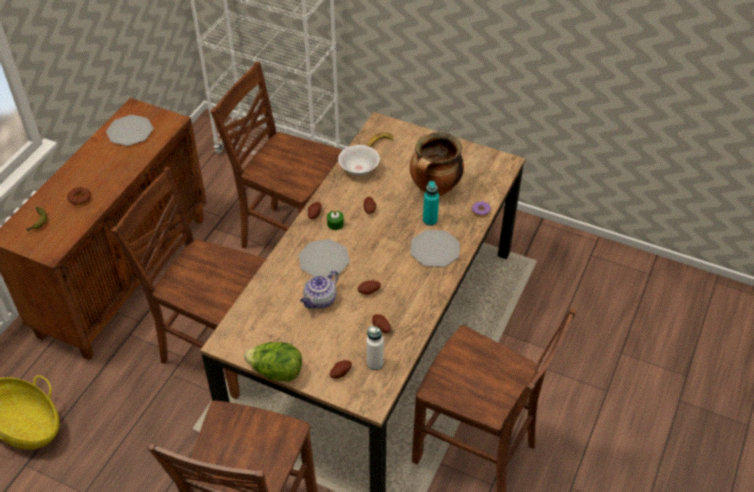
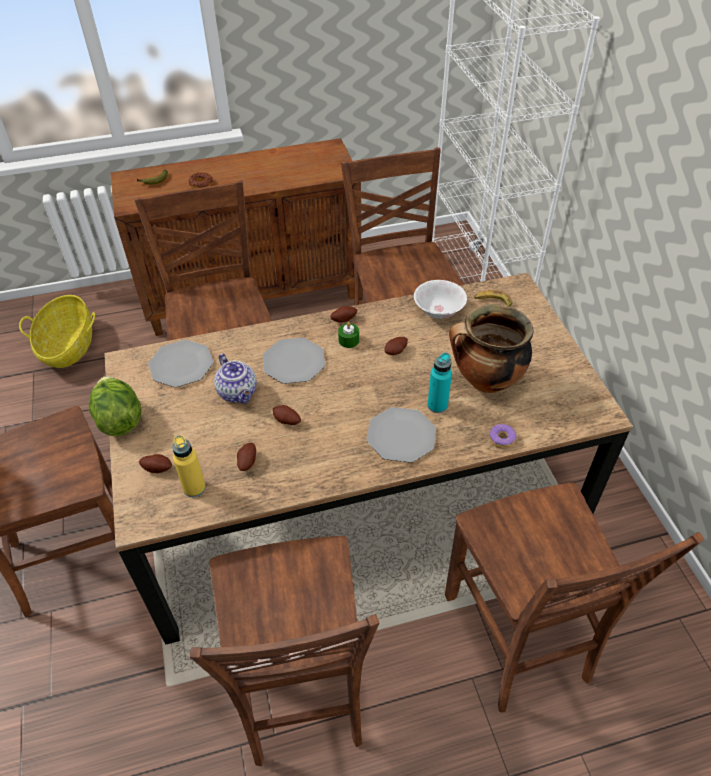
camera: 50 degrees right, 0 degrees up
(130, 131) = (303, 160): plate -> plate (181, 365)
(320, 301) = (238, 393): teapot -> teapot turned 120 degrees counterclockwise
(375, 363) = (194, 488): white bottle -> yellow bottle
(540, 330) = (518, 639): none -> brown chair

